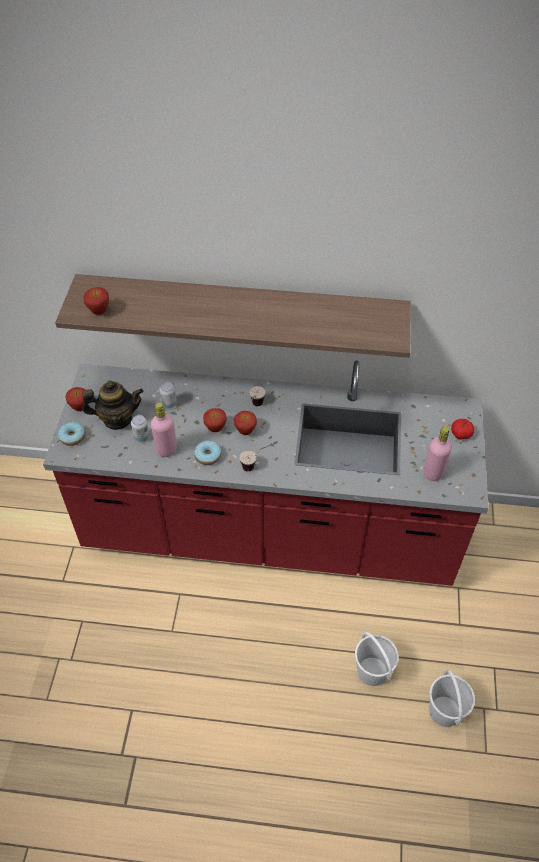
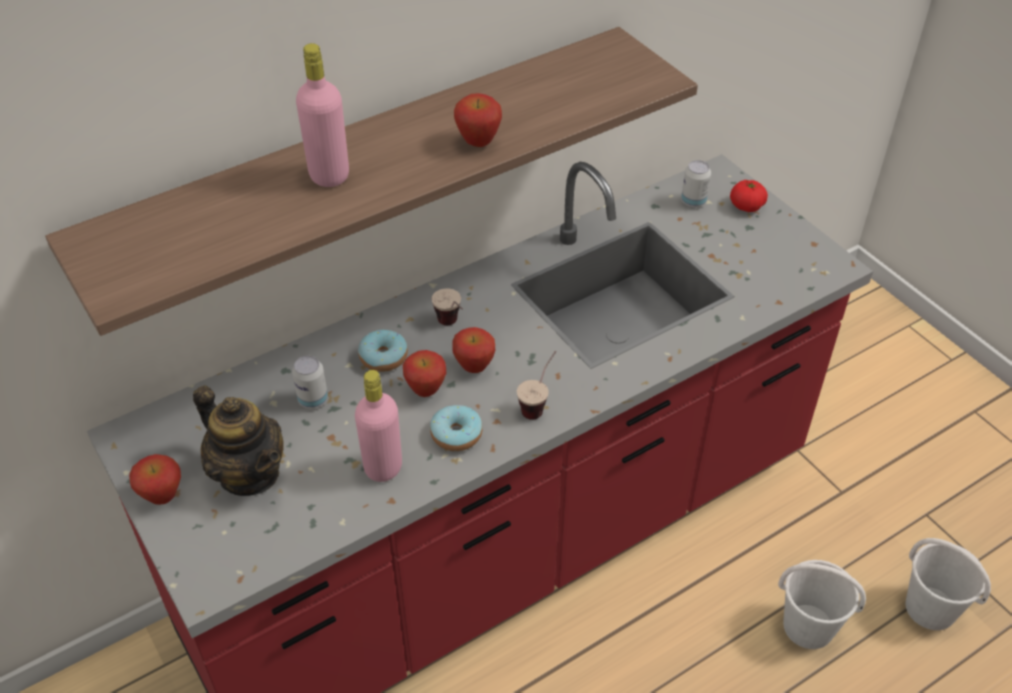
camera: 40 degrees left, 5 degrees down
(72, 437) = (198, 550): donut -> donut (383, 357)
(99, 312) = (164, 267): apple -> apple (478, 143)
(117, 419) = (249, 474): teapot -> teapot turned 90 degrees clockwise
(142, 437) = (321, 474): can -> can (693, 202)
(433, 473) = (769, 270): pink bottle -> pink bottle (329, 175)

